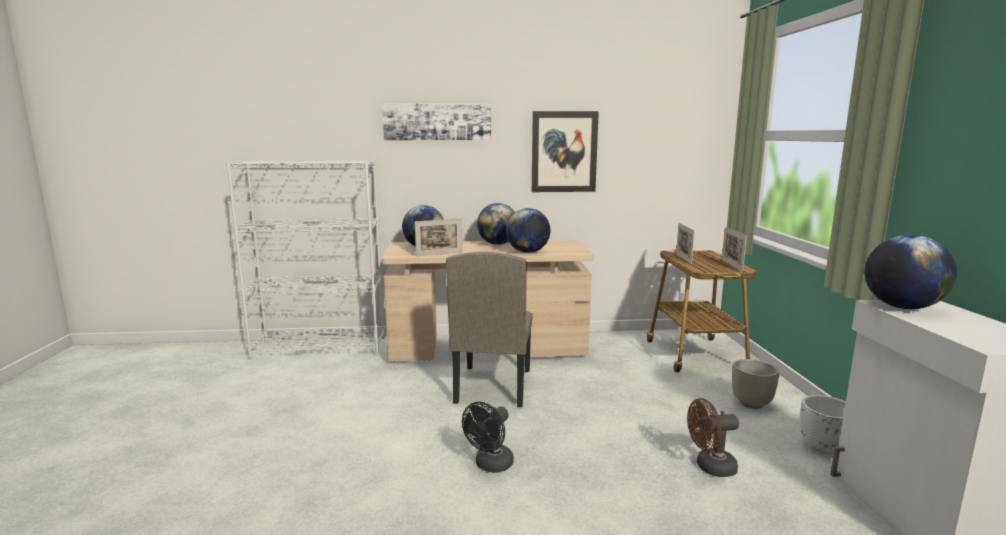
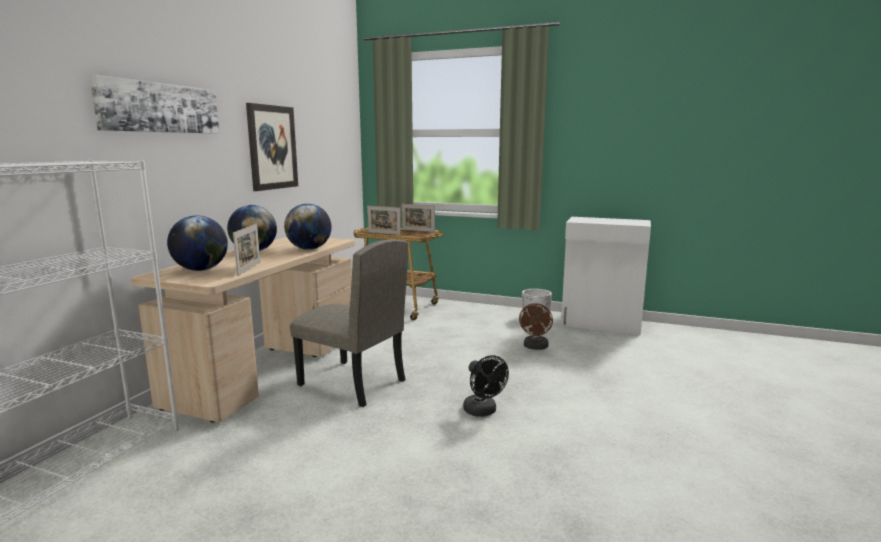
camera: 65 degrees left, 0 degrees up
(751, 404) = (476, 316): grey planter -> none
(902, 307) = (583, 220): globe -> none

